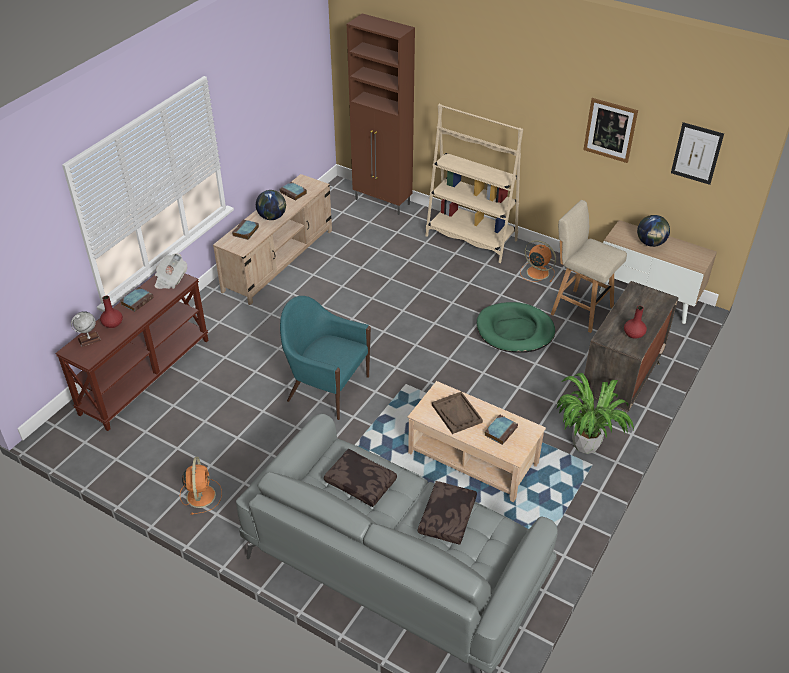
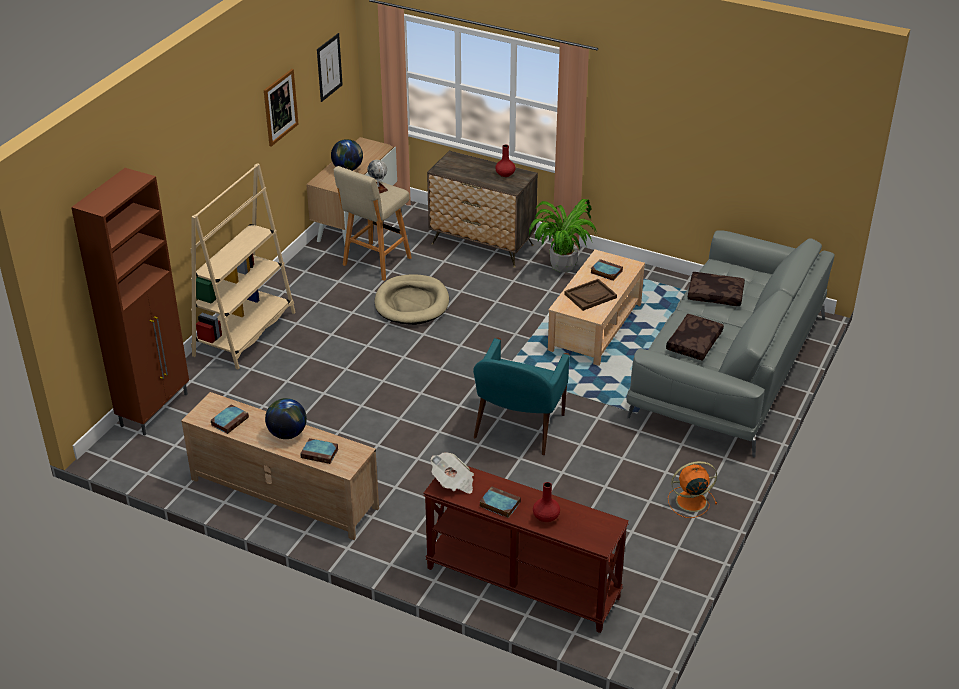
camera: 95 degrees left, 5 degrees down
(89, 339) = (578, 531): globe -> globe (378, 188)
(515, 330) = (412, 303): green dog bed -> beige dog bed
(536, 272) = (312, 288): orange fan -> none

